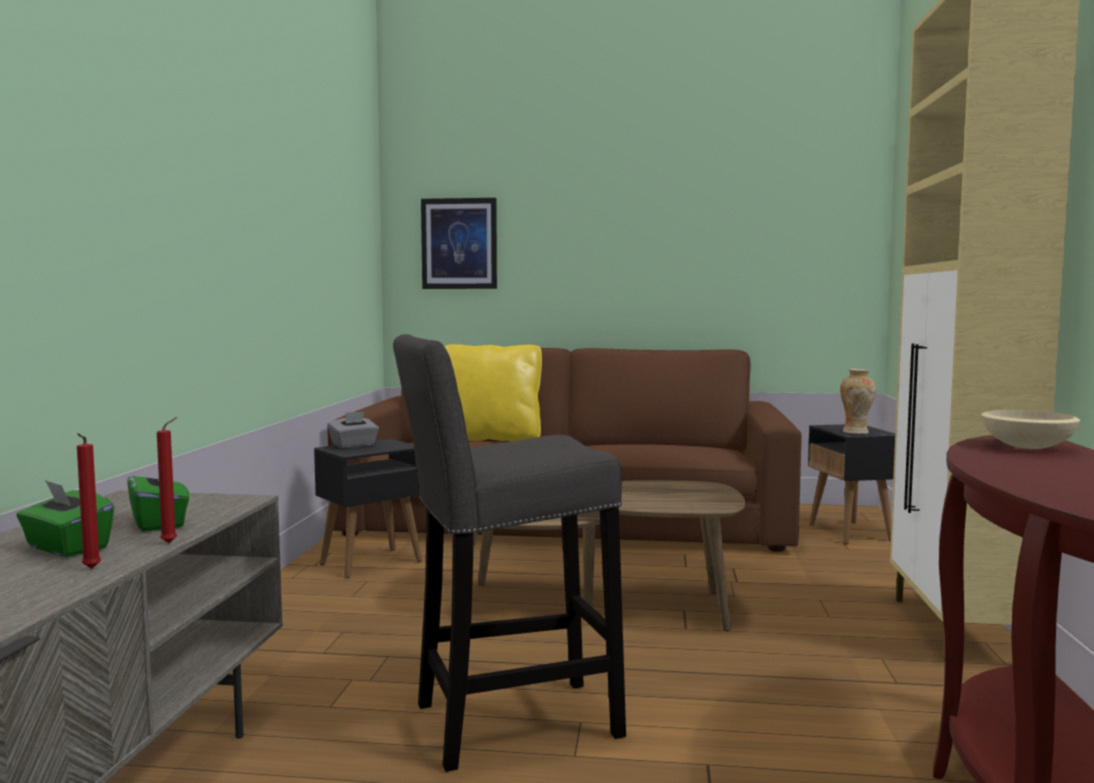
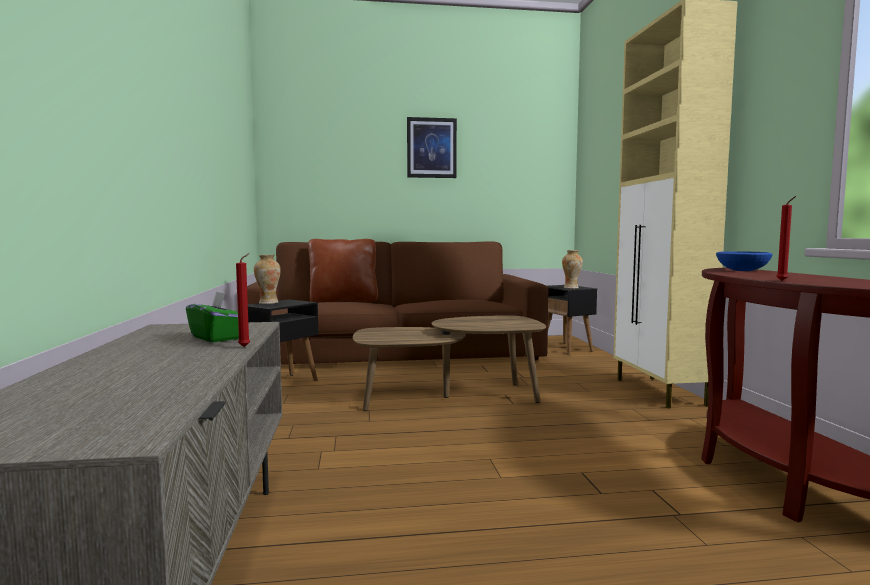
camera: 15 degrees left, 0 degrees up
(66, 548) = (166, 353): green tissue box -> none
(90, 569) = (208, 363): red candle -> red candle (783, 281)
(354, 445) = (268, 303): grey tissue box -> vase
(459, 243) = (311, 173): picture -> picture (431, 148)
(491, 439) = (343, 301): yellow pillow -> brown pillow
(505, 723) = (444, 465): grey stool -> none
(1028, 447) = (743, 270): beige bowl -> blue bowl

